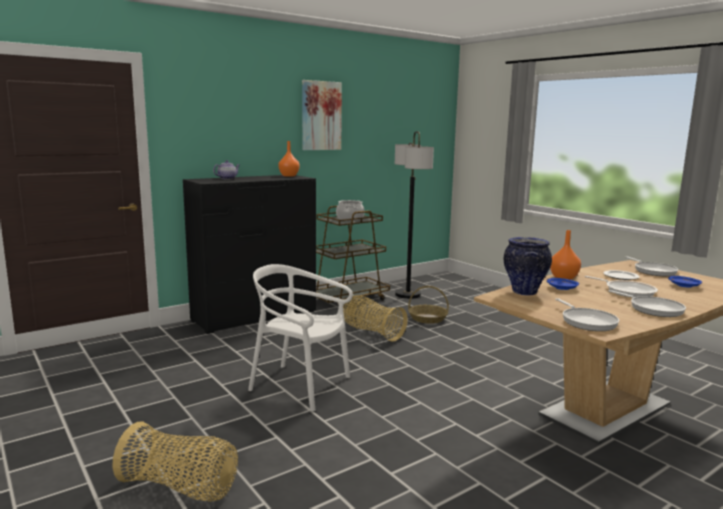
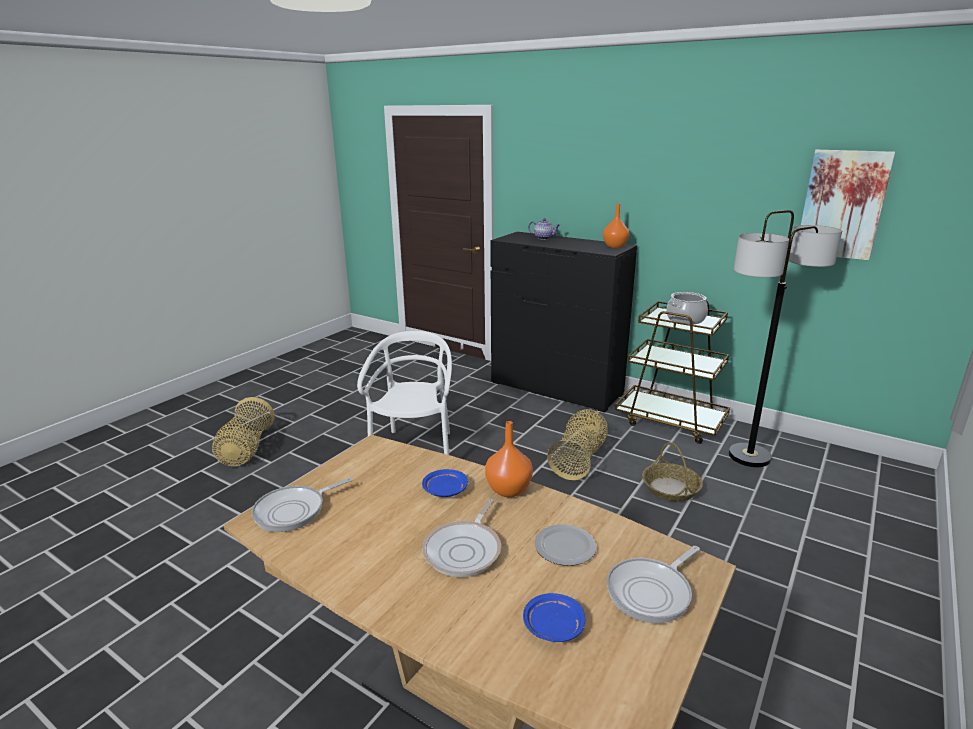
camera: 70 degrees right, 10 degrees up
(321, 116) = (690, 171): picture -> picture (842, 204)
(524, 292) = (408, 463): vase -> none
(653, 309) = (372, 572): frying pan -> none

